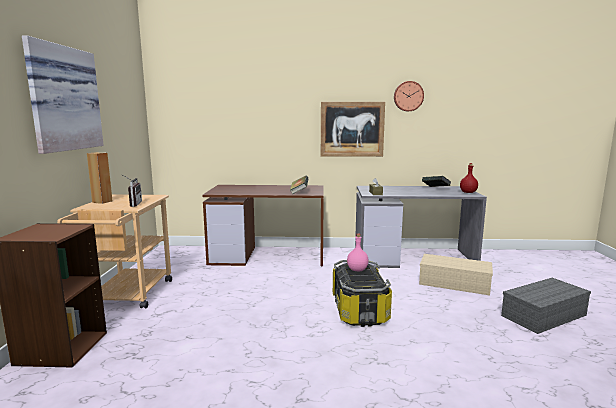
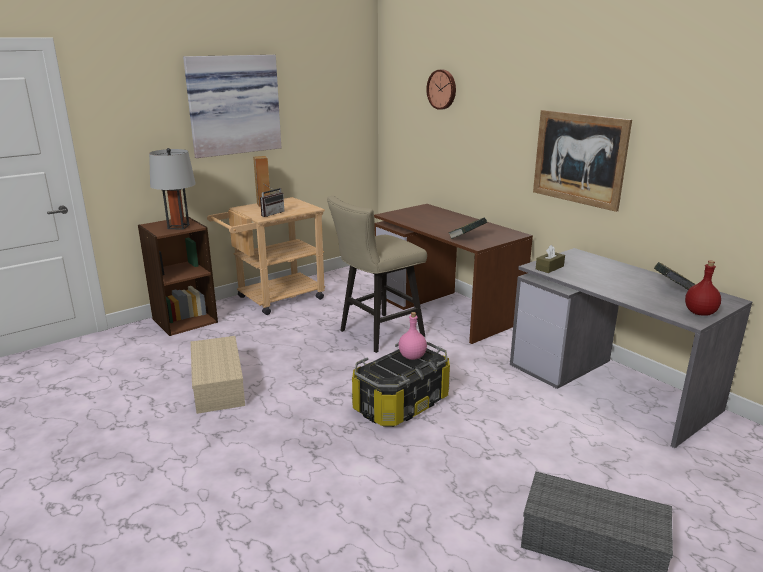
camera: 50 degrees right, 10 degrees up
(57, 230) = (178, 227): none -> grey table lamp
(260, 284) = (376, 334): none -> beige stool
(408, 96) = (672, 114): wall clock -> wall clock (442, 89)
(455, 283) = (580, 443): beige storage box -> beige storage box (219, 386)

